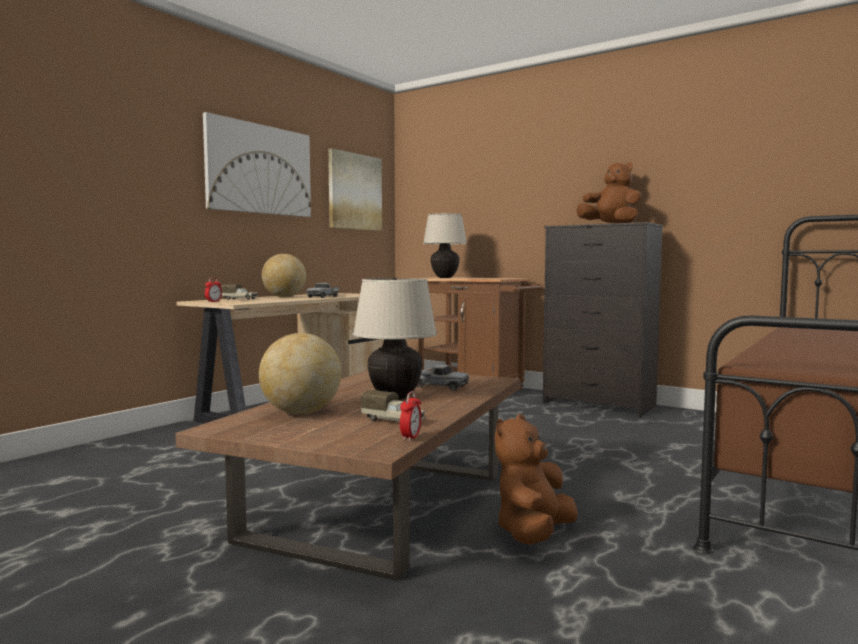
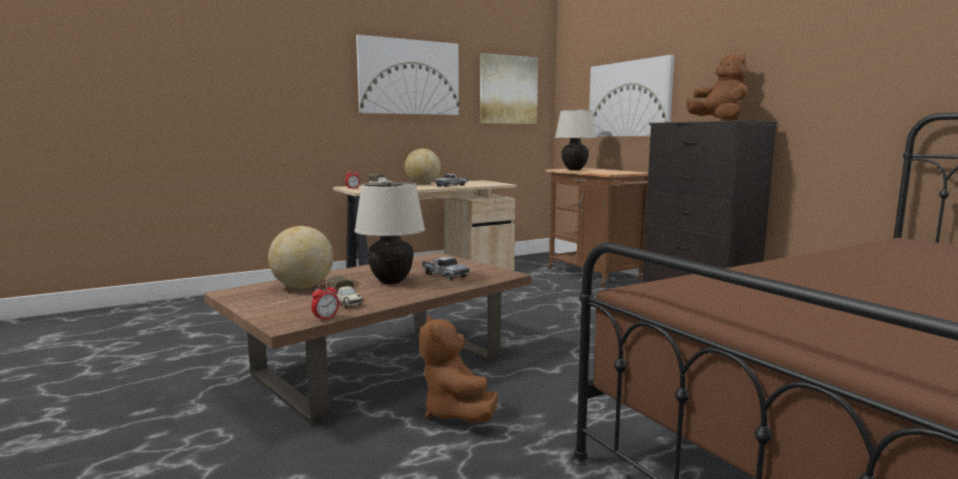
camera: 25 degrees right, 5 degrees up
(493, 205) = (629, 99): none -> picture
(533, 534) = (456, 413): brown plush toy -> brown plush toy turned 75 degrees counterclockwise

